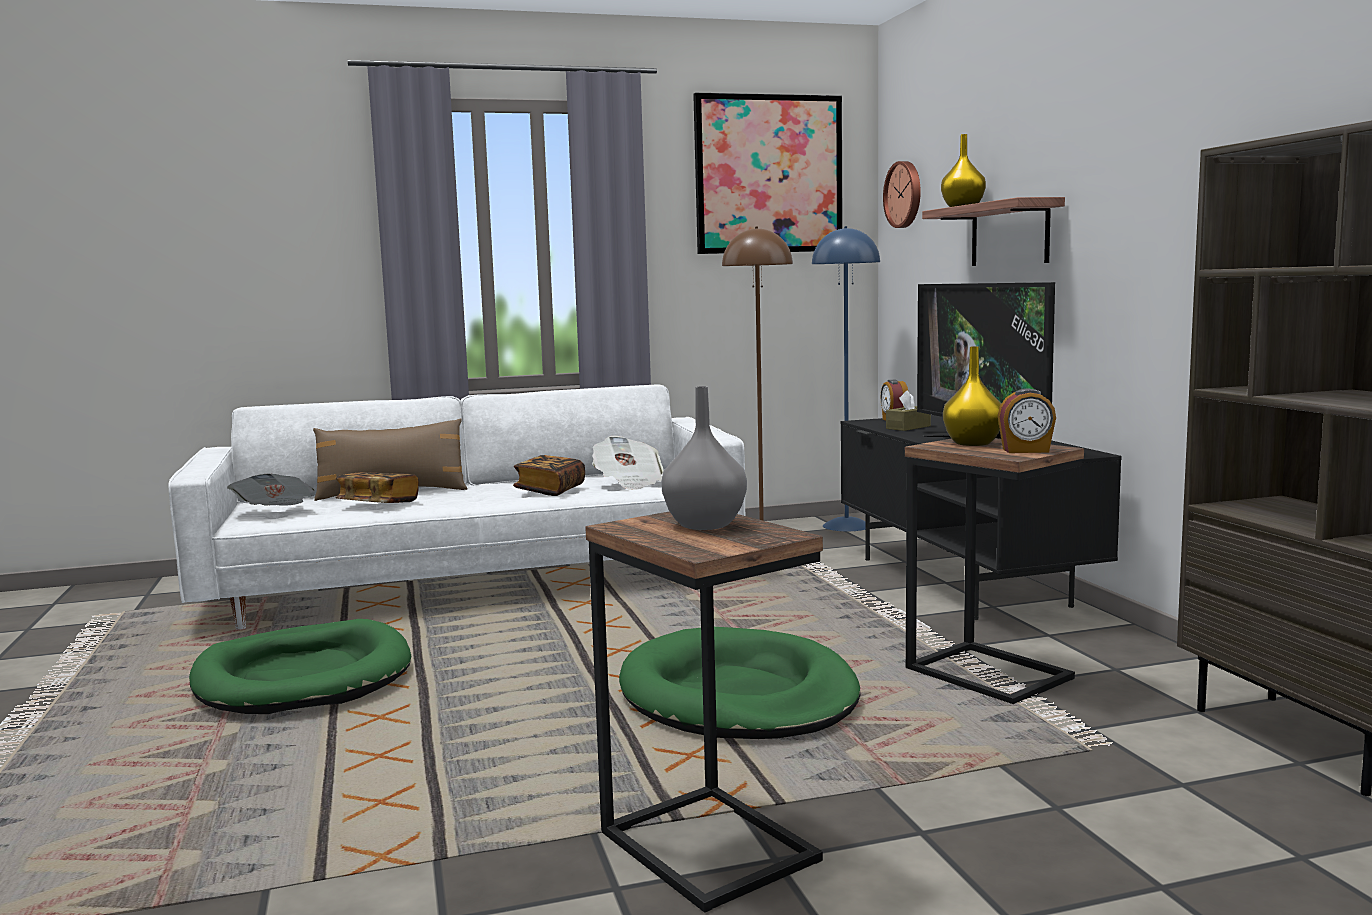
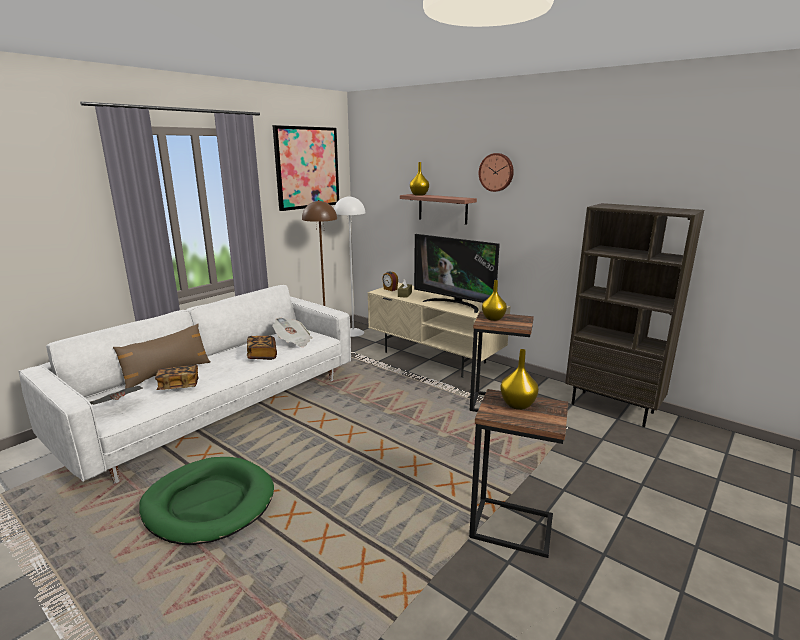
camera: 35 degrees left, 10 degrees up
(703, 525) = (517, 405): grey vase -> yellow vase
(738, 695) = (429, 445): green dog bed -> none
(846, 525) = (353, 332): blue floor lamp -> white floor lamp
(905, 194) = (371, 179): wall clock -> wall clock (496, 172)
(963, 582) = (435, 357): black tv stand -> beige tv stand
(1025, 451) = (520, 321): alarm clock -> none

